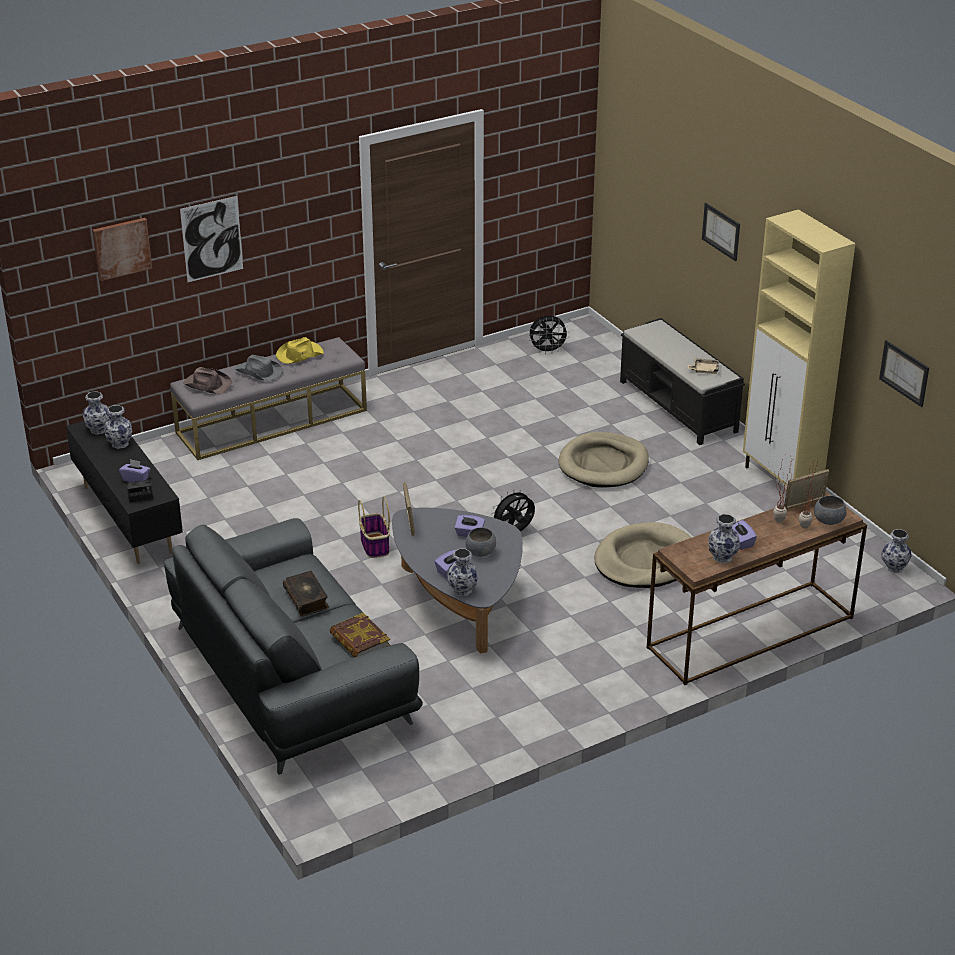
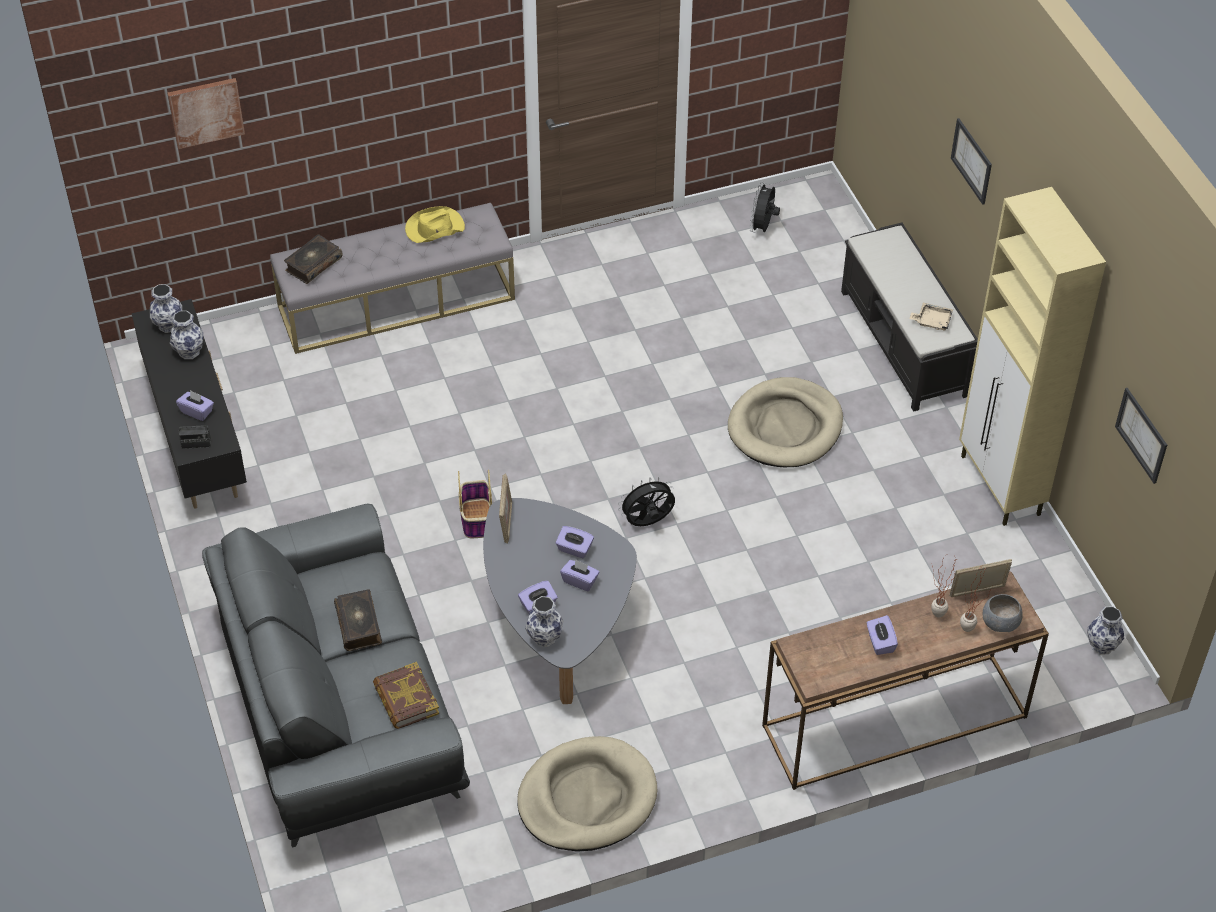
camera: 10 degrees right, 15 degrees up
(207, 384) = (313, 264): brown hat -> book
(212, 239) = (323, 99): picture -> none
(259, 372) = (379, 252): grey hat -> none
(480, 552) = (580, 581): grey bowl -> purple tissue box
(547, 351) = (762, 228): black fan -> black fan turned 105 degrees clockwise
(645, 560) = (796, 589): beige dog bed -> beige dog bed (587, 798)
(722, 557) = (852, 663): vase -> none

